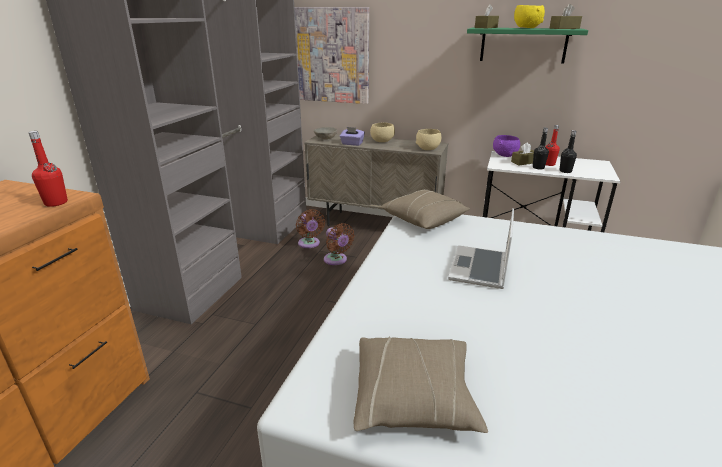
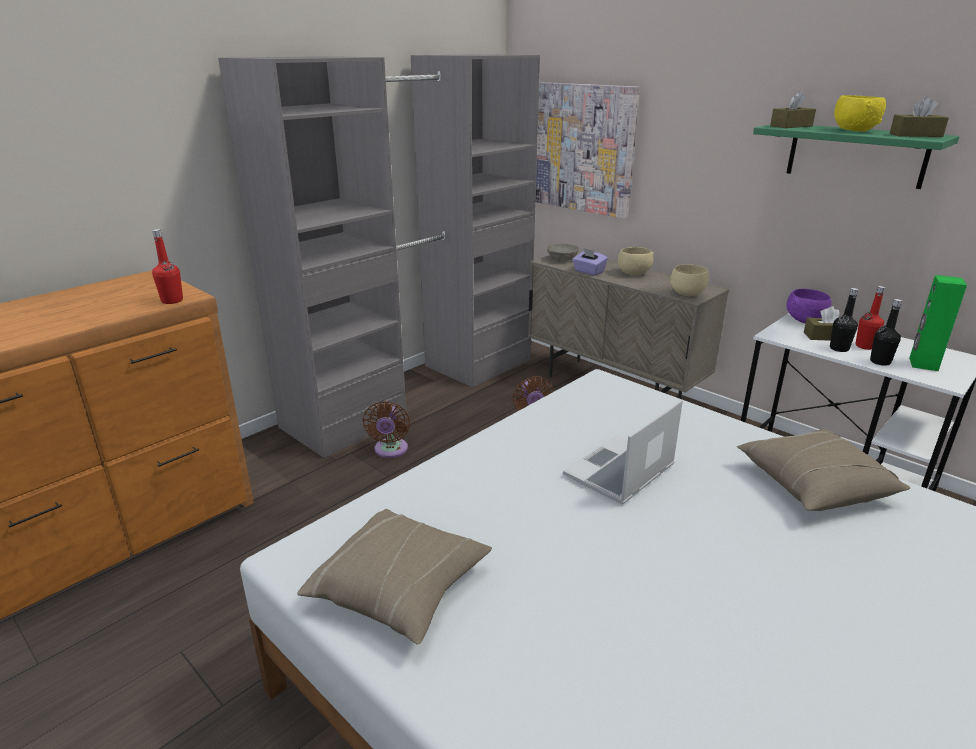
camera: 25 degrees right, 0 degrees up
(309, 244) = (510, 395): brown fan -> brown fan (390, 450)
(423, 219) = (609, 391): beige pillow -> beige pillow (814, 485)
(585, 169) = (922, 364): none -> green speaker

